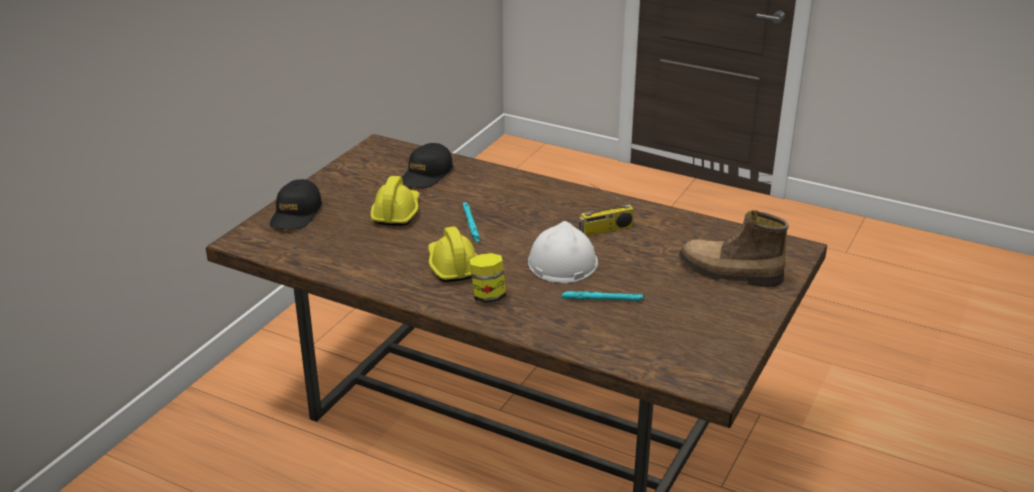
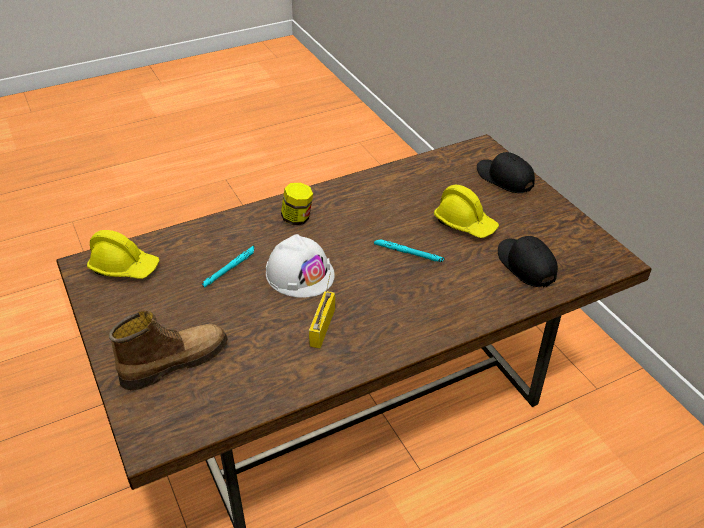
camera: 125 degrees right, 10 degrees up
(452, 266) = (355, 219): yellow hard hat -> yellow hard hat (124, 267)

